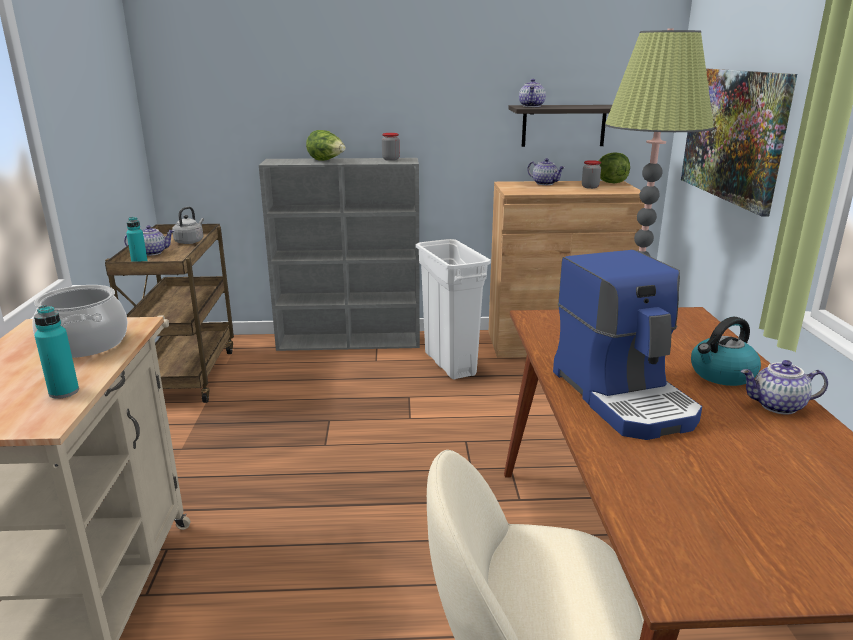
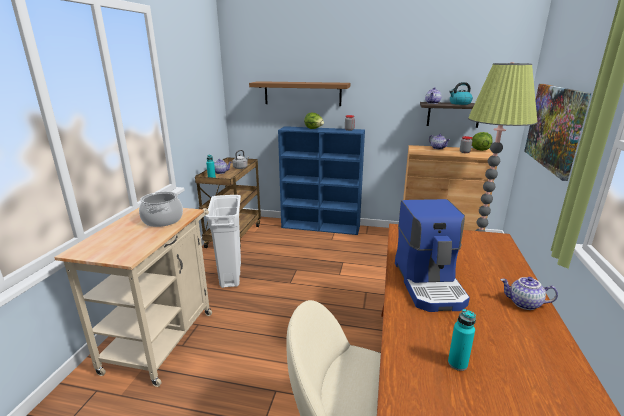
camera: 15 degrees right, 0 degrees up
(64, 392) = (143, 244): turquoise bottle -> turquoise bottle (457, 363)
(297, 96) = (302, 93): none -> brown shelf
(350, 341) = (321, 227): grey bookcase -> blue bookcase
(450, 364) = (372, 246): white trash can -> white trash can (231, 275)
(721, 375) = (498, 278): kettle -> kettle (459, 103)

